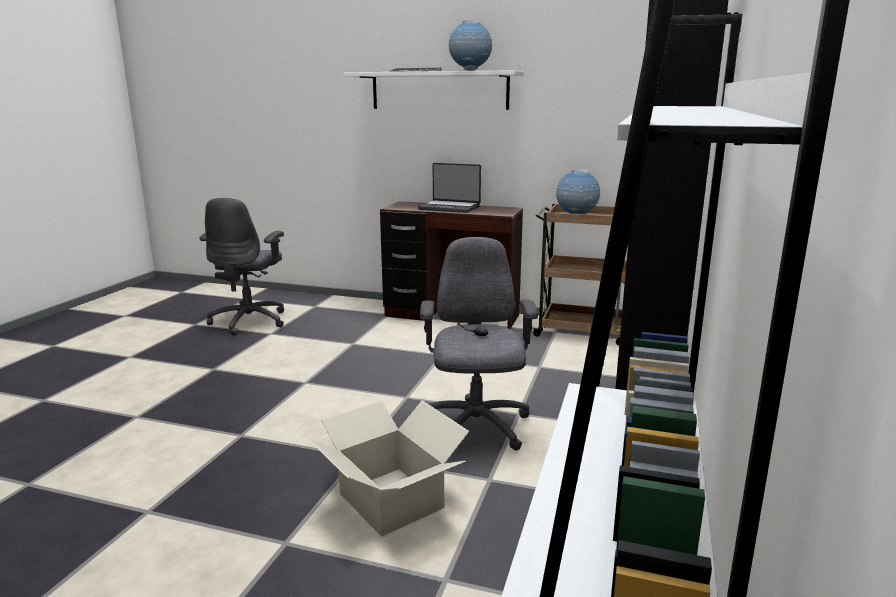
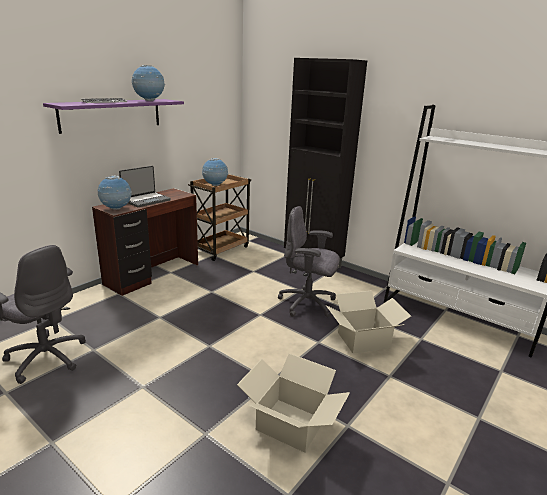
camera: 70 degrees left, 5 degrees up
(151, 465) = (290, 424): none -> cardboard box
(400, 206) = (116, 209): none -> globe
(439, 91) = (111, 115): white shelf -> purple shelf

